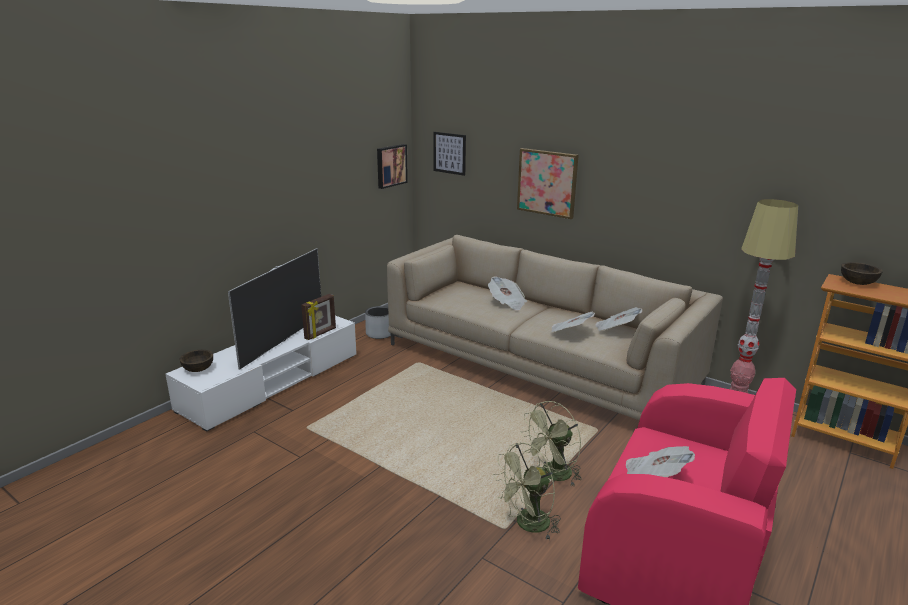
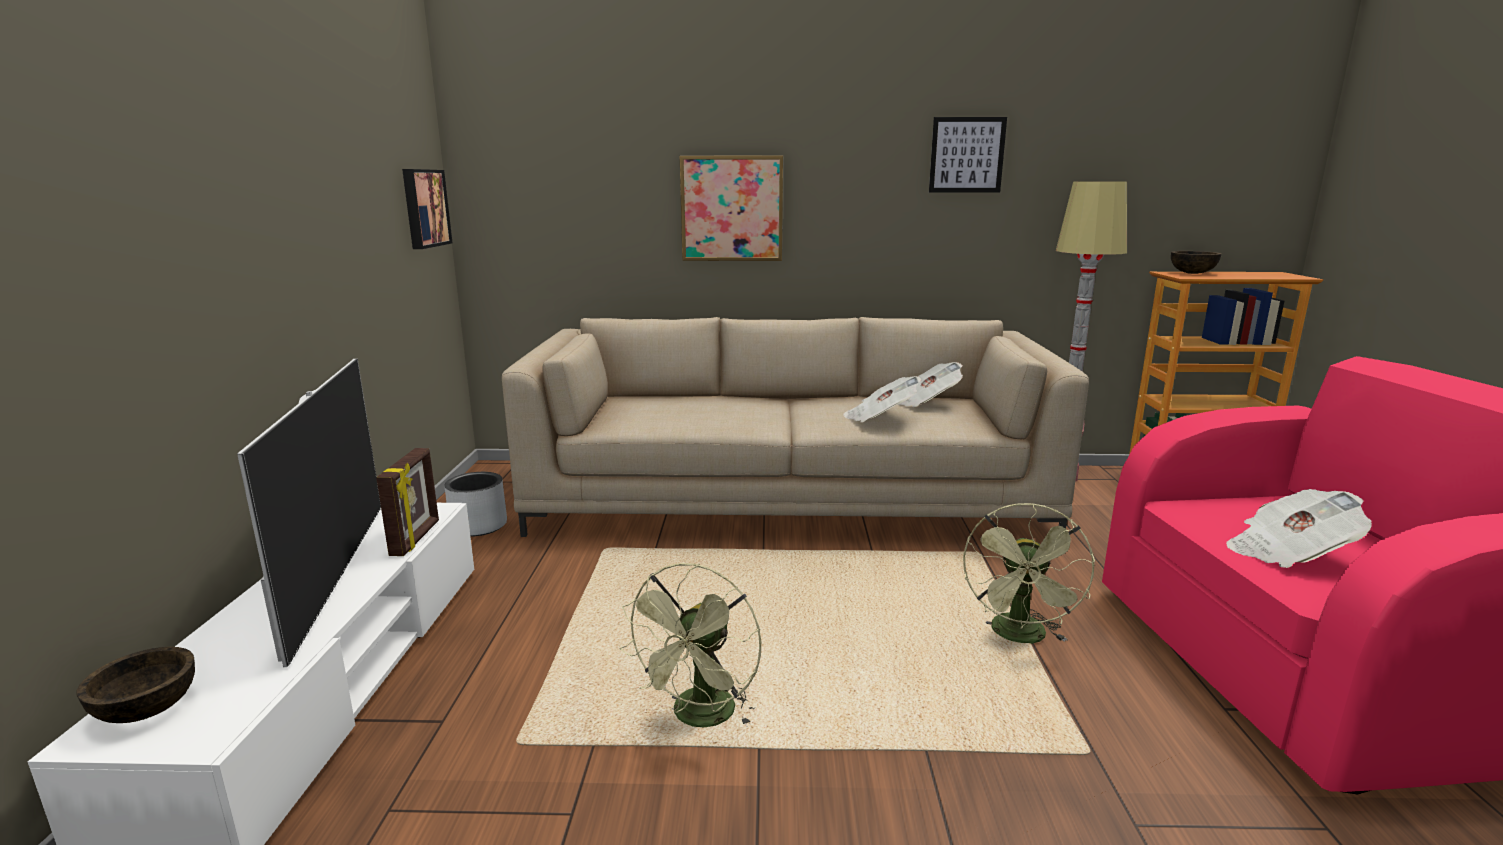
camera: 35 degrees left, 5 degrees down
(449, 153) = (533, 181): picture -> picture (967, 155)
(507, 303) = (734, 405): newspaper -> none
(527, 525) = (1104, 729): green fan -> green fan (700, 719)

